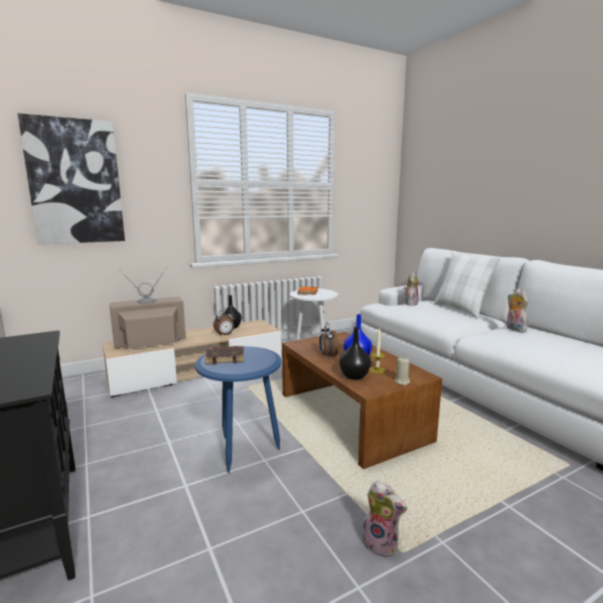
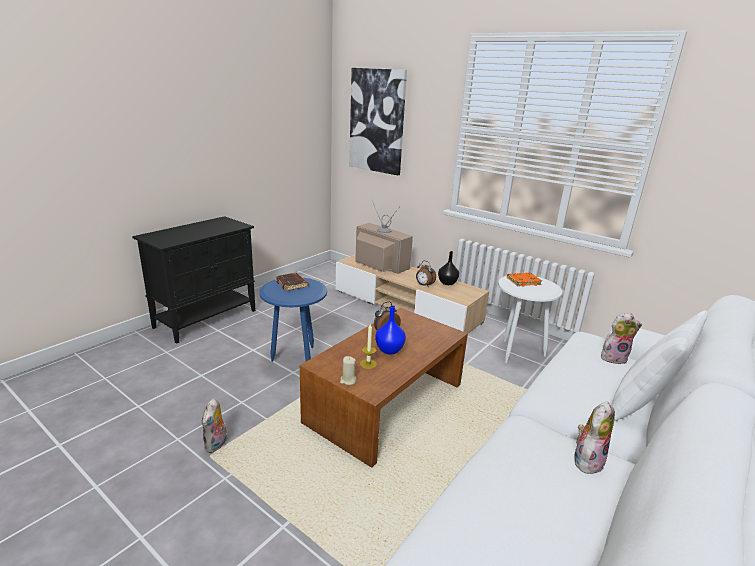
camera: 65 degrees right, 10 degrees up
(355, 376) = (345, 354): black vase -> none

